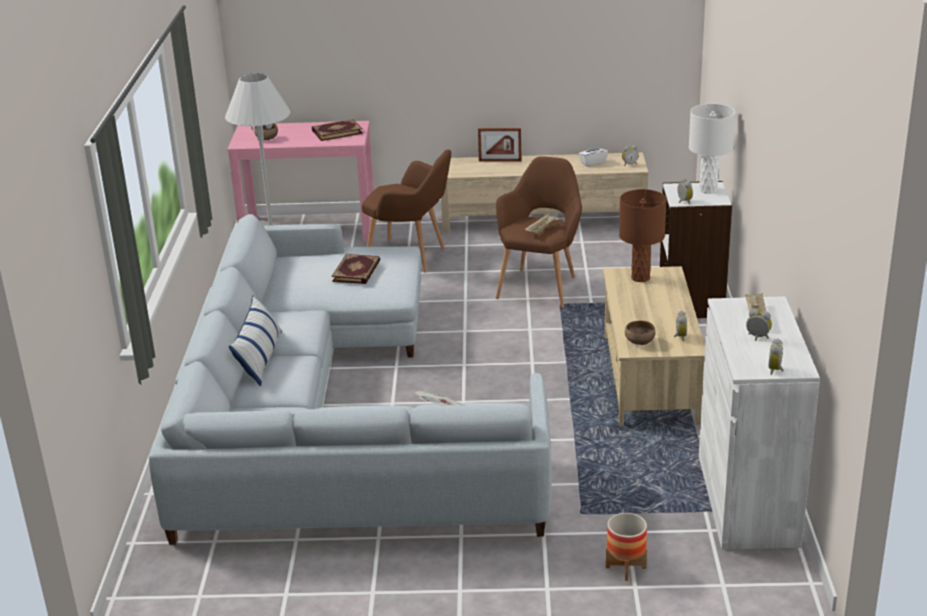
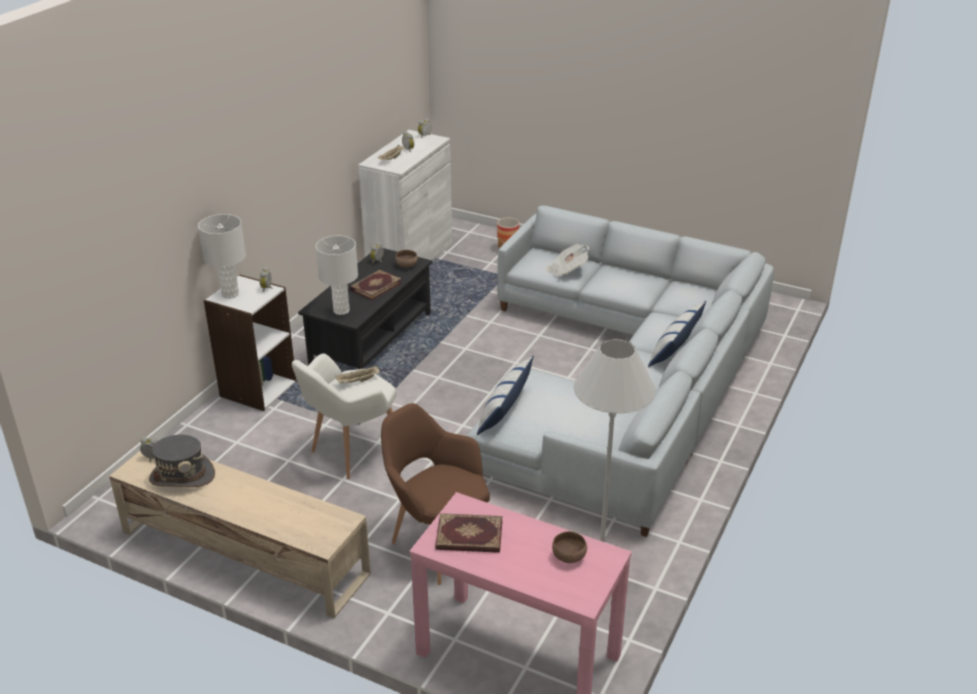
camera: 155 degrees left, 5 degrees up
(357, 271) = (550, 407): book -> book (375, 286)
(400, 266) = (504, 410): none -> pillow
(500, 161) = (270, 522): picture frame -> none
(541, 285) = (351, 453): brown armchair -> white armchair
(593, 163) = (182, 476): white tissue box -> grey hat
(641, 278) = (341, 310): brown table lamp -> white table lamp
(649, 378) = (371, 339): beige coffee table -> black coffee table

